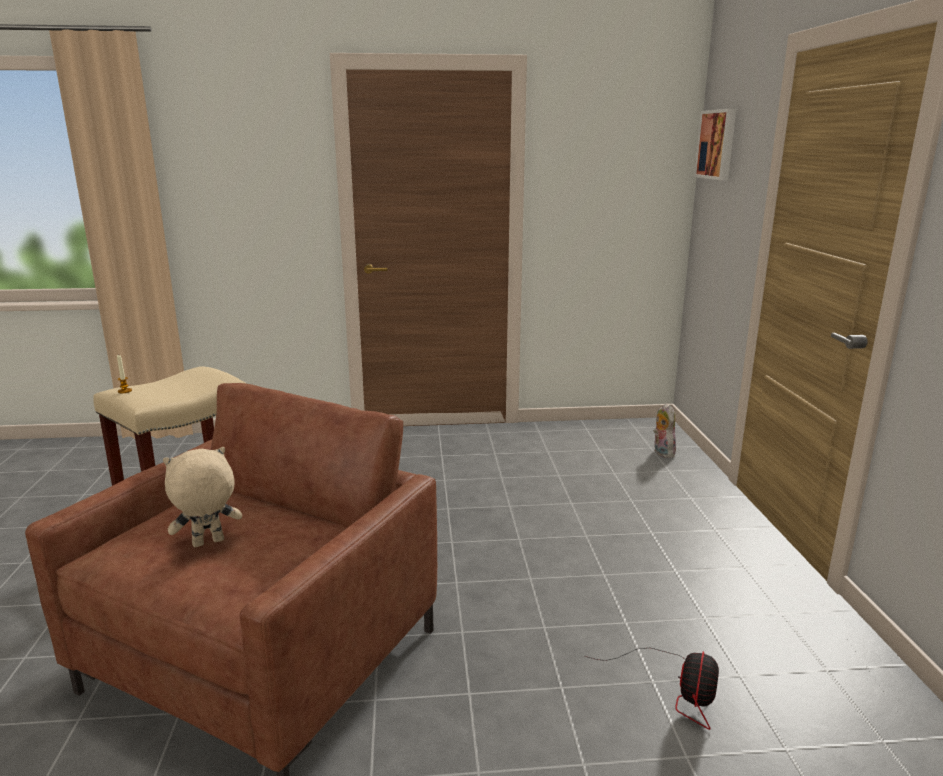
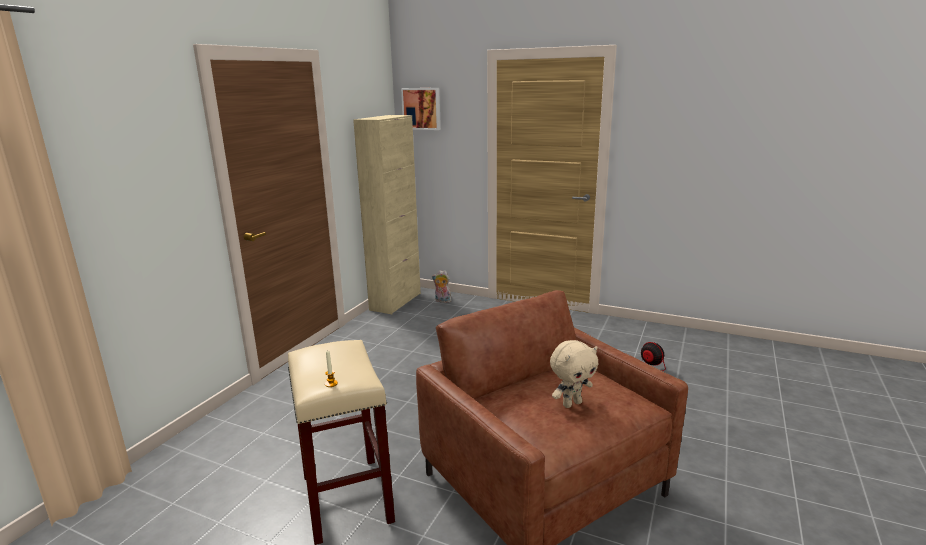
camera: 60 degrees left, 0 degrees up
(208, 543) = (571, 403): beige plush toy -> beige plush toy turned 120 degrees counterclockwise
(614, 427) = (395, 301): none -> beige cabinet

